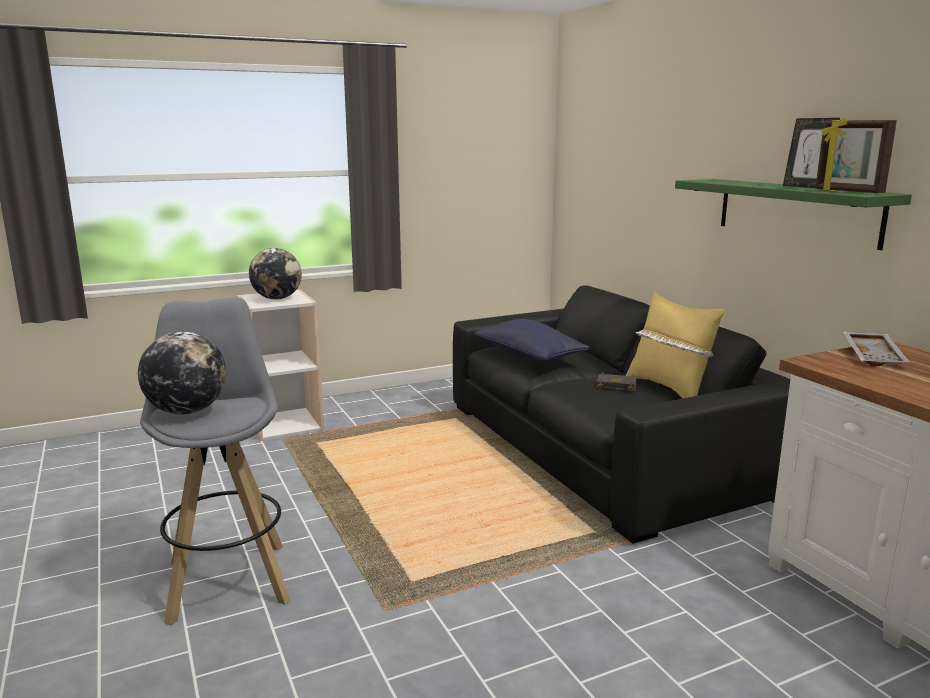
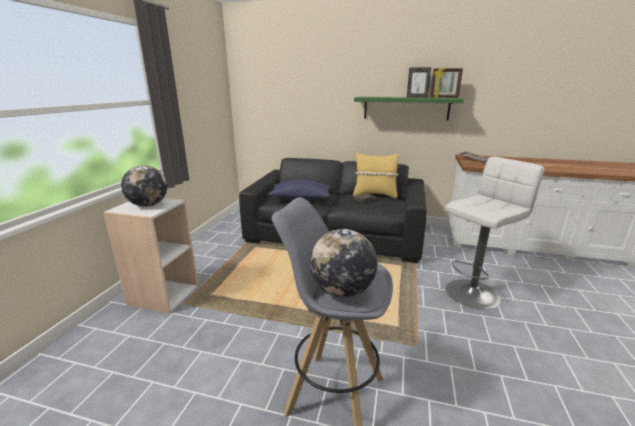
camera: 50 degrees left, 5 degrees up
(618, 629) = (473, 294): none -> white stool

